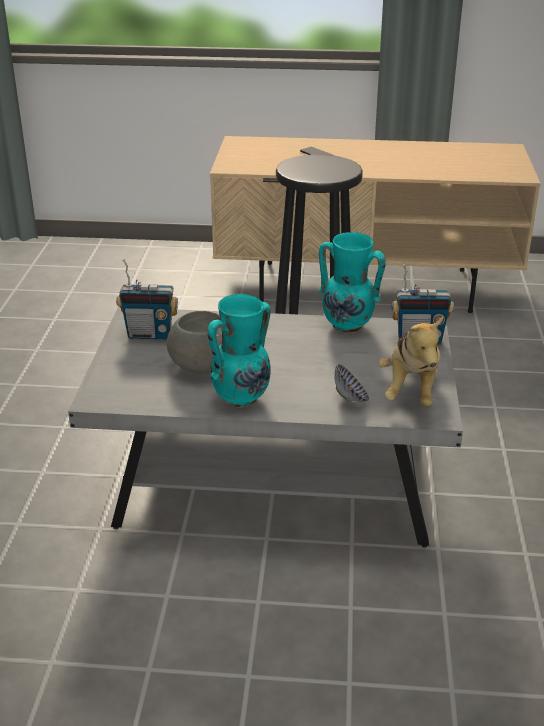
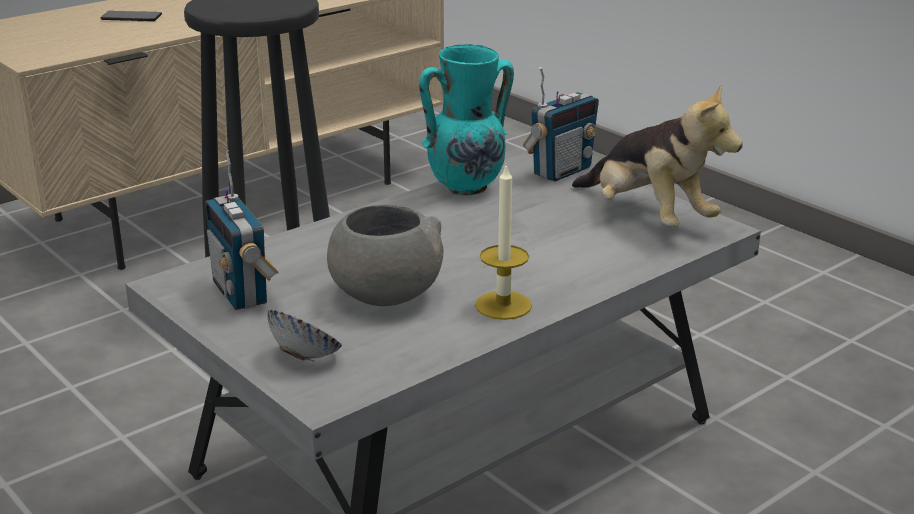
camera: 45 degrees left, 5 degrees down
(150, 334) = (242, 293): radio -> radio turned 105 degrees clockwise
(242, 399) = (503, 305): turquoise vase -> candle
(351, 398) = (610, 250): bowl -> bowl (305, 357)

